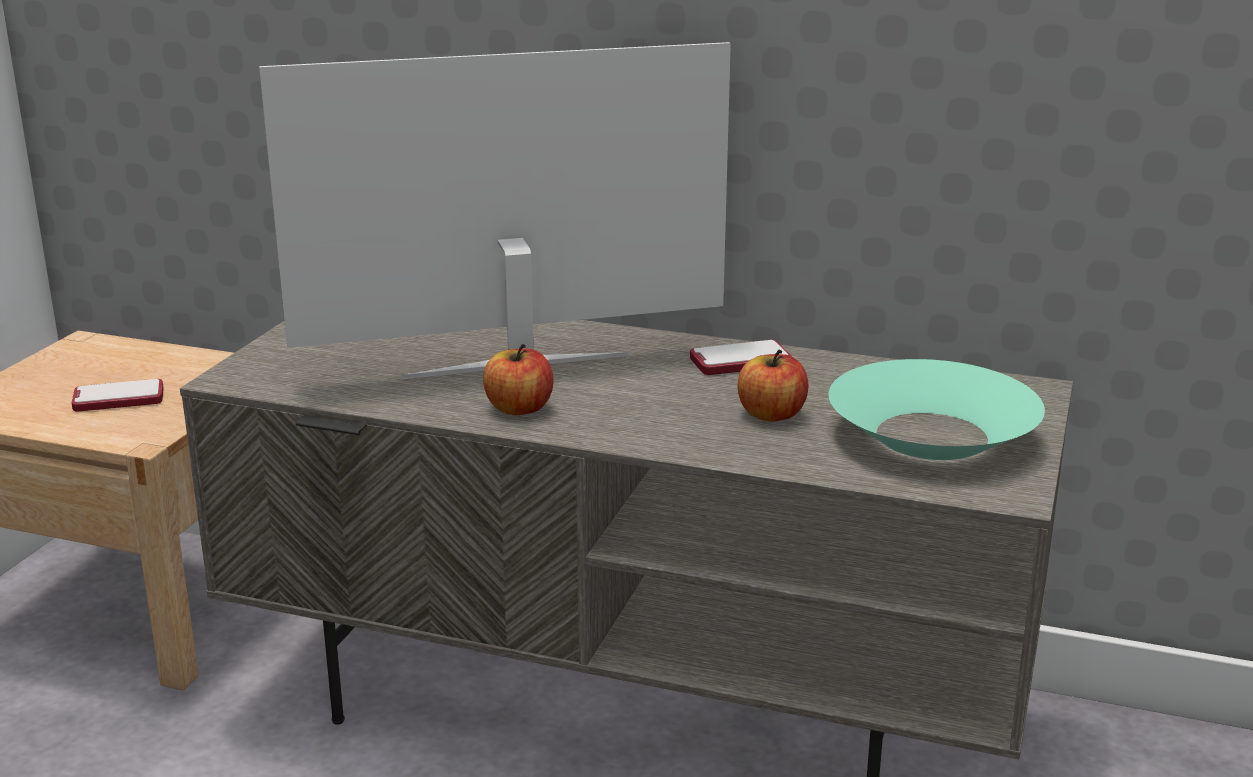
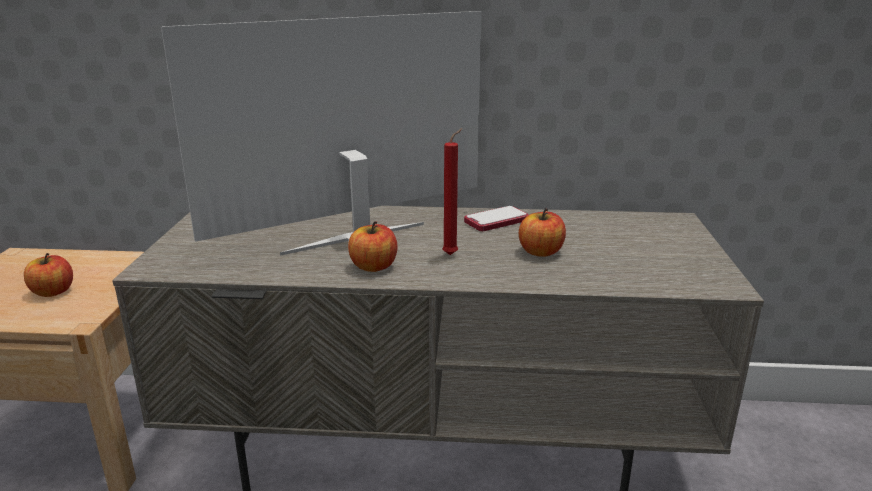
camera: 15 degrees left, 0 degrees up
(118, 398) = (53, 292): phone -> apple
(639, 403) = (452, 254): none -> red candle
(931, 435) = (646, 254): turquoise bowl -> none

